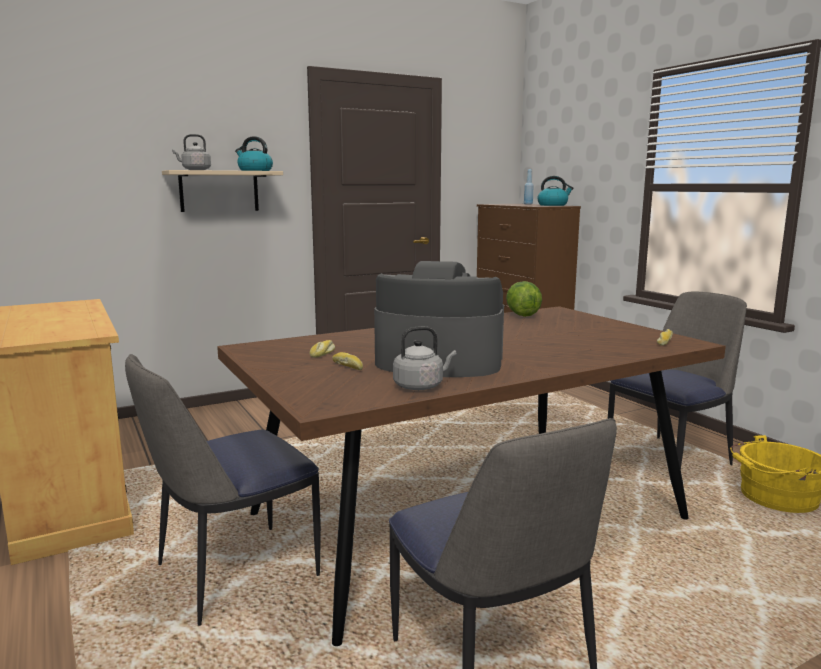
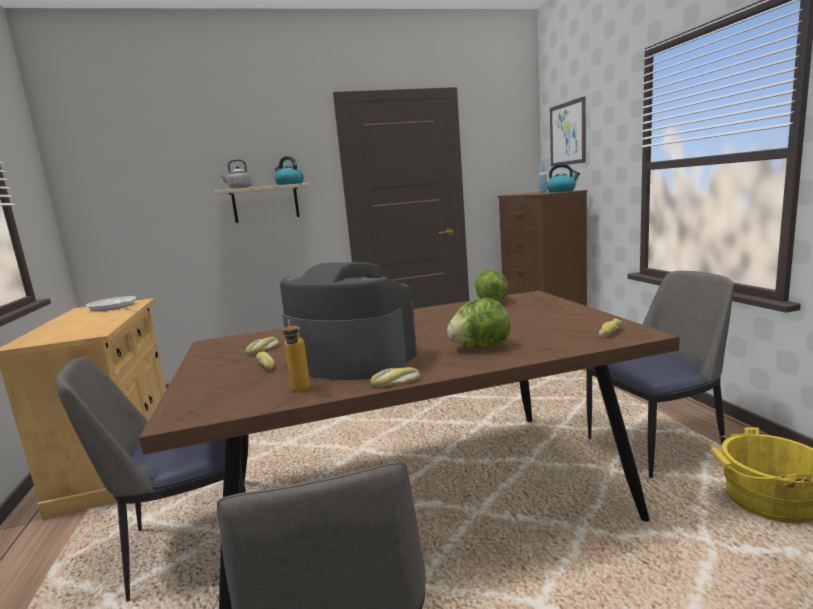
camera: 15 degrees right, 0 degrees up
(60, 307) = (114, 307): none -> frying pan
(421, 386) = (300, 391): grey kettle -> bottle
(509, 379) = (396, 383): none -> bread
(556, 352) = (480, 346): none -> lettuce
(557, 144) = (567, 134): none -> picture

